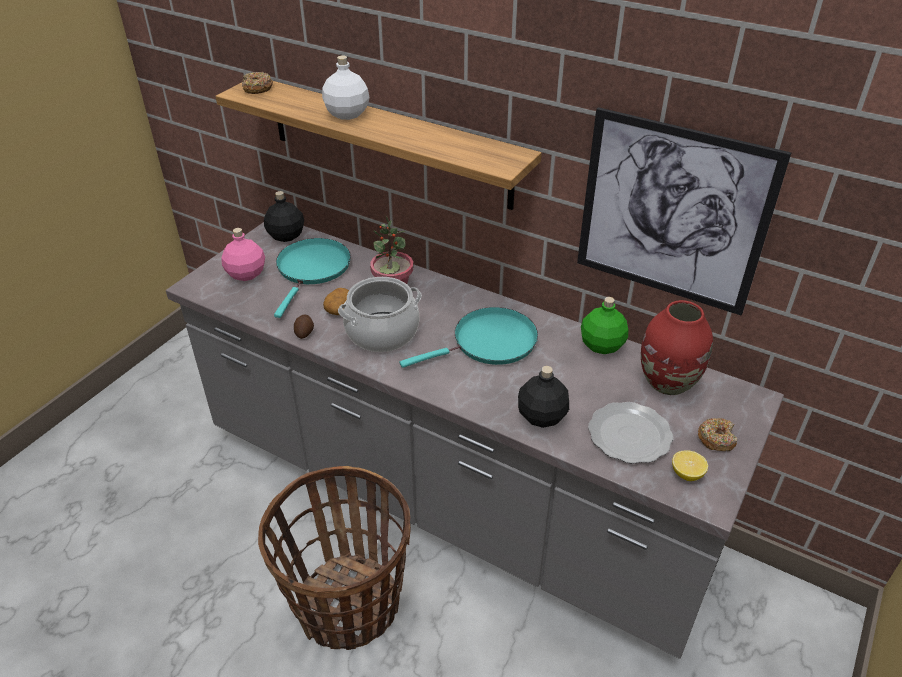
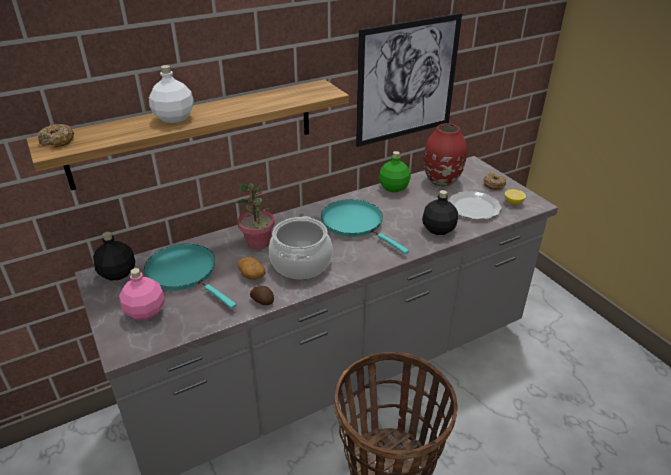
camera: 60 degrees left, 5 degrees down
(489, 343) = (355, 224): turquoise frying pan -> turquoise frying pan turned 45 degrees counterclockwise

